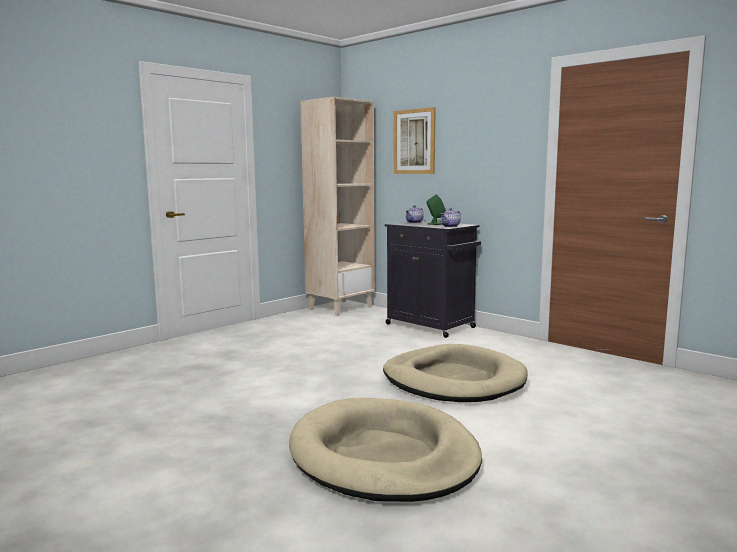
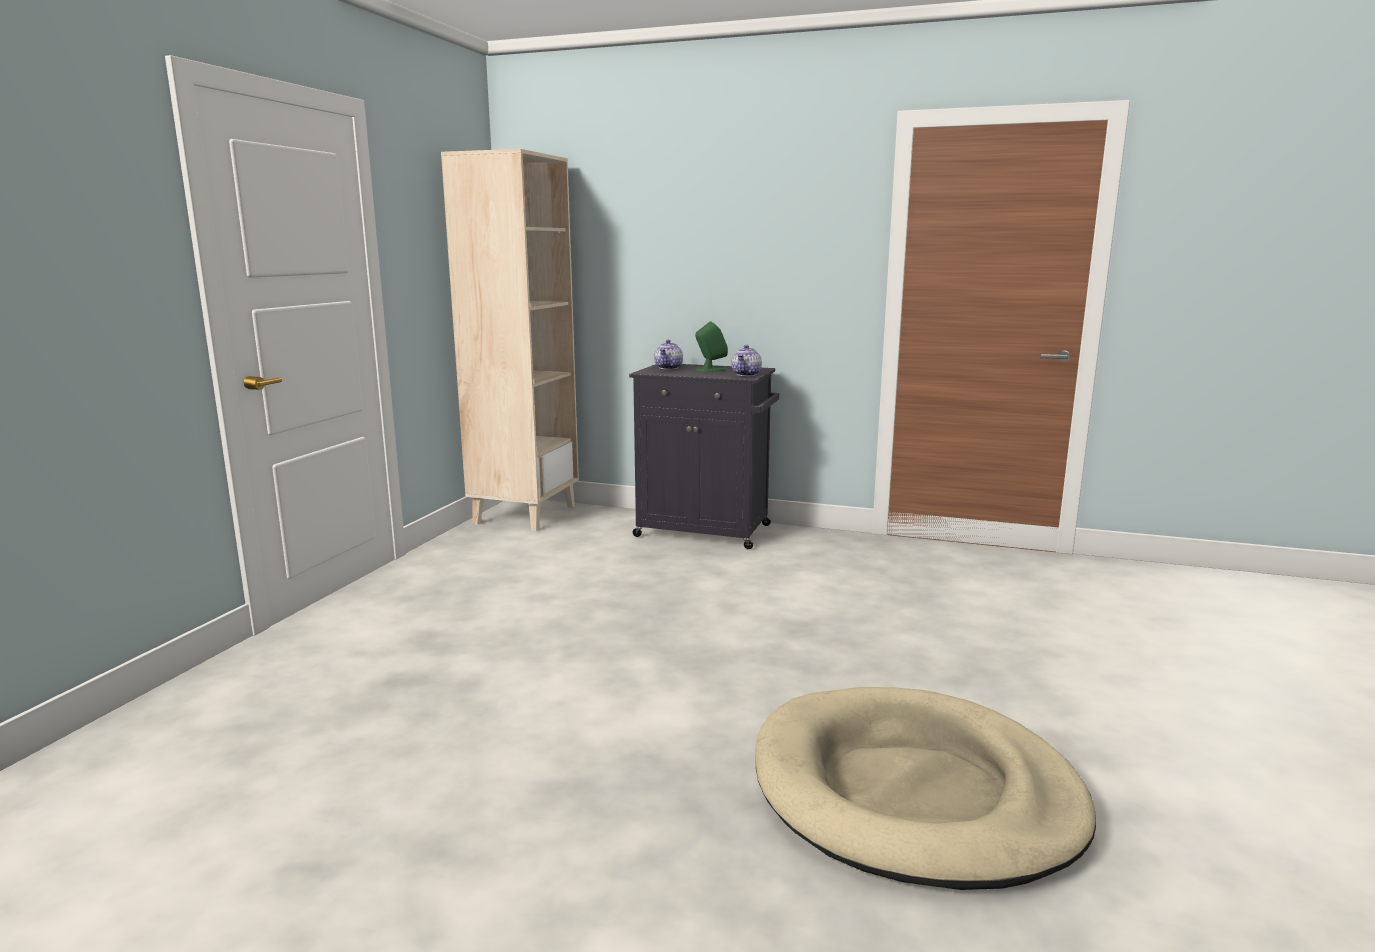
camera: 25 degrees left, 5 degrees up
(414, 141) = (648, 232): picture -> none
(453, 380) = (846, 625): beige dog bed -> none

